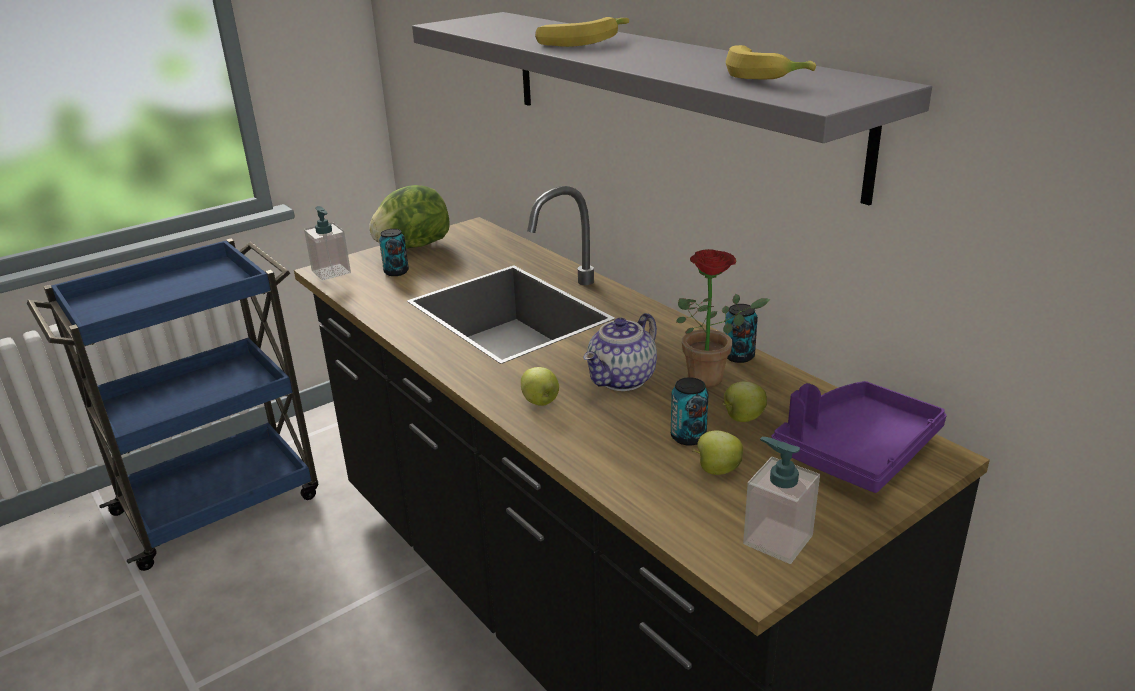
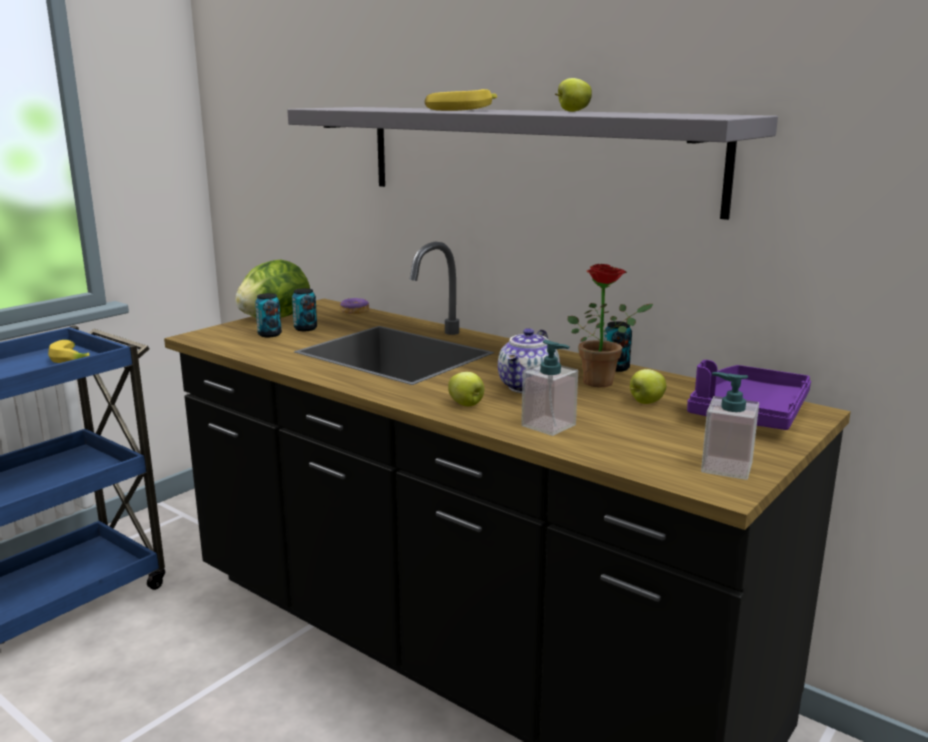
camera: 15 degrees left, 10 degrees down
(331, 272) = (204, 337): soap dispenser -> soap dispenser (549, 425)
(500, 240) = (355, 311): none -> donut
(688, 437) = (609, 416): can -> can (305, 328)
(716, 470) = (647, 433): apple -> apple (572, 111)
(766, 76) = (648, 114): banana -> banana (74, 359)

